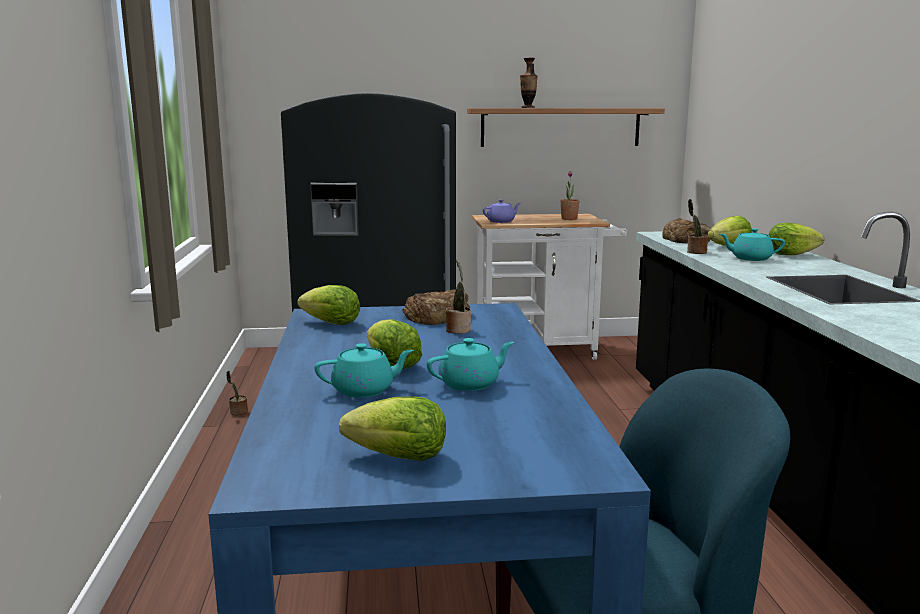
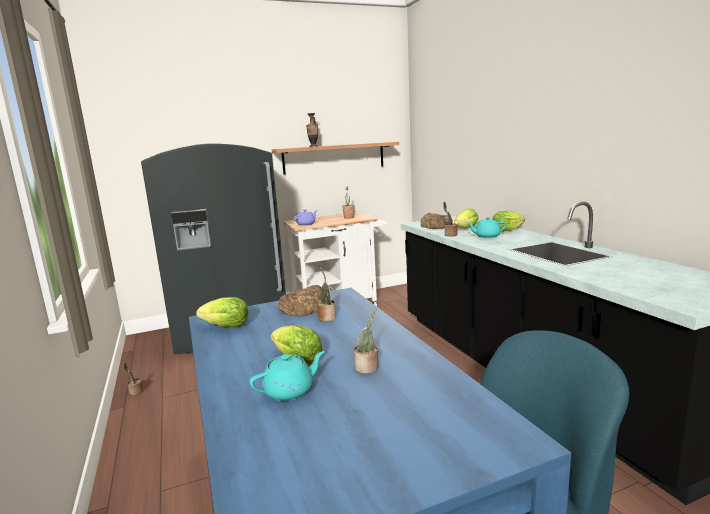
camera: 15 degrees left, 0 degrees up
(399, 458) = (362, 462): lettuce -> none
(470, 383) = (368, 368): turquoise teapot -> potted plant

